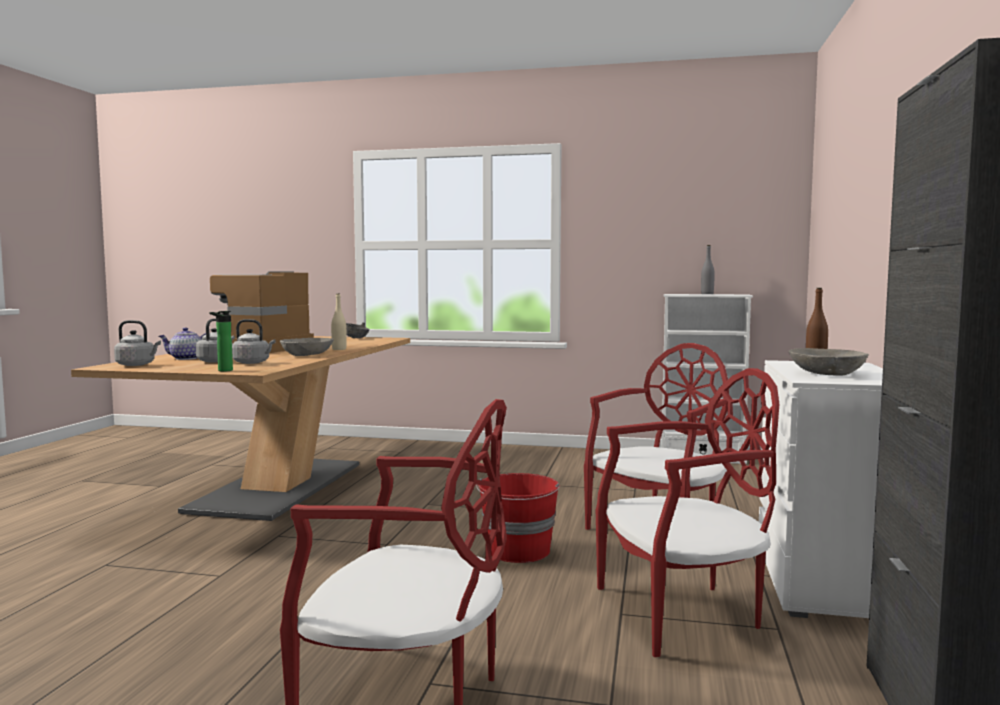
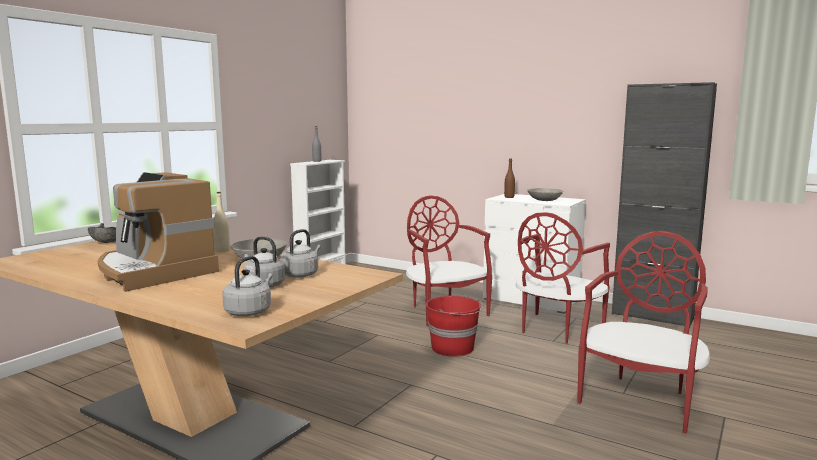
camera: 70 degrees left, 5 degrees up
(186, 358) = (213, 295): teapot -> none
(223, 370) = (355, 283): bottle -> none
(683, 613) = (556, 329): red chair -> red chair turned 150 degrees counterclockwise

